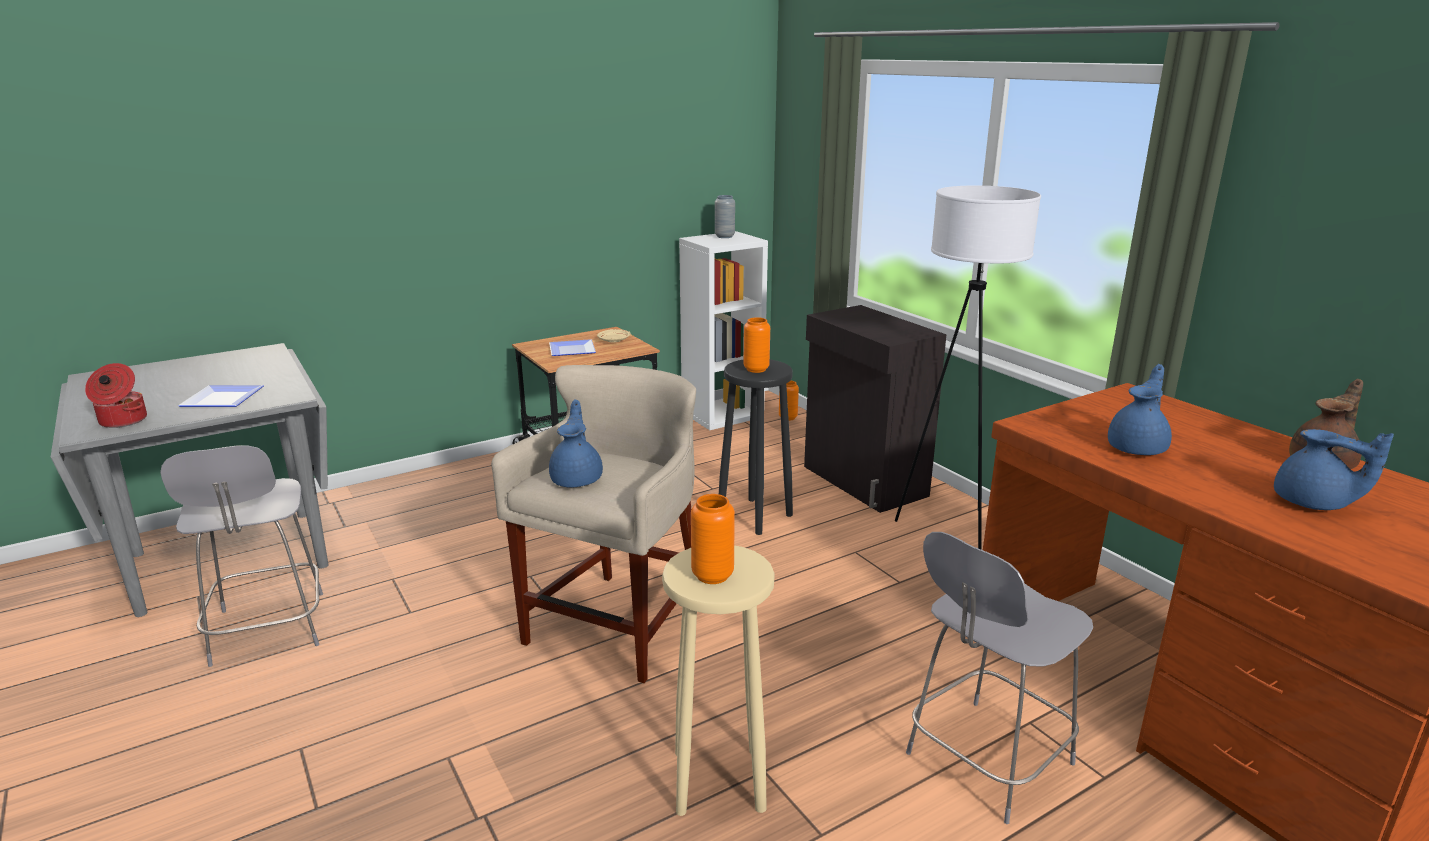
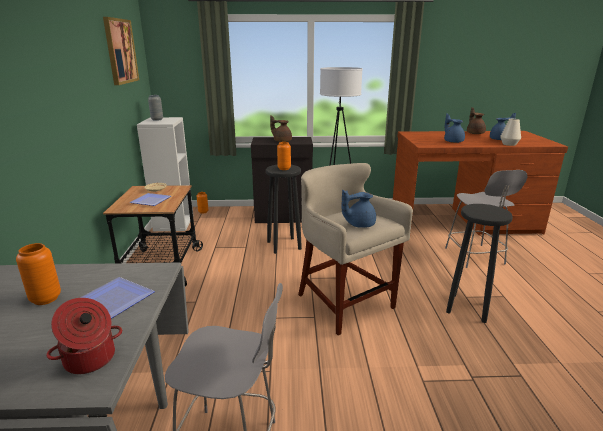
camera: 60 degrees left, 0 degrees up
(577, 479) = (359, 224): blue teapot -> blue teapot turned 45 degrees counterclockwise
(672, 123) = (120, 51): none -> picture
(712, 575) = (490, 212): orange vase -> orange vase (46, 299)
(719, 781) = (468, 308): beige stool -> black stool
(869, 324) = (282, 141): none -> brown teapot
(1265, 520) = (509, 144): none -> white vase

